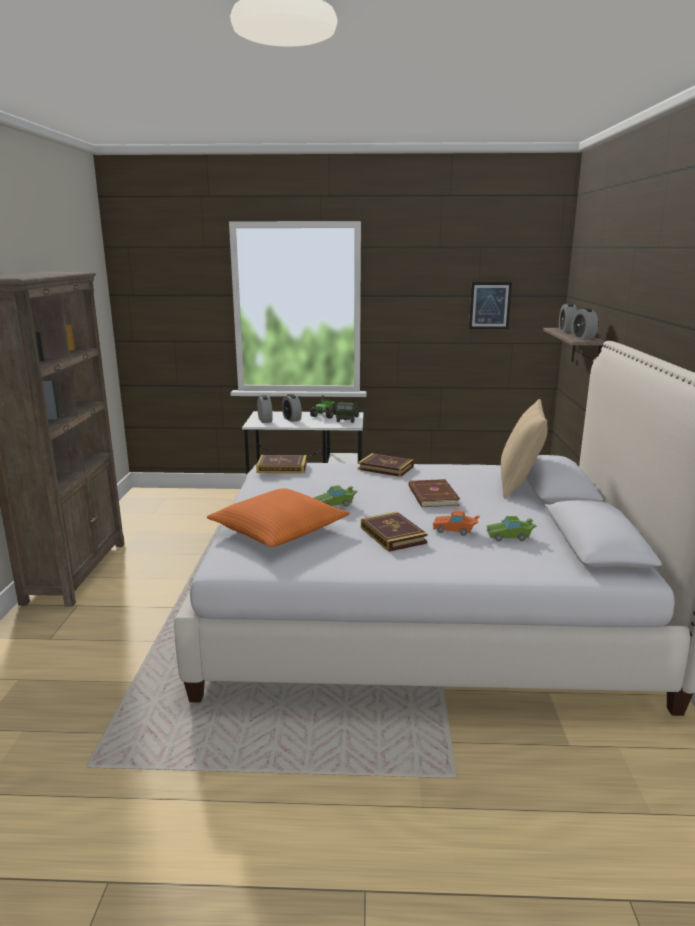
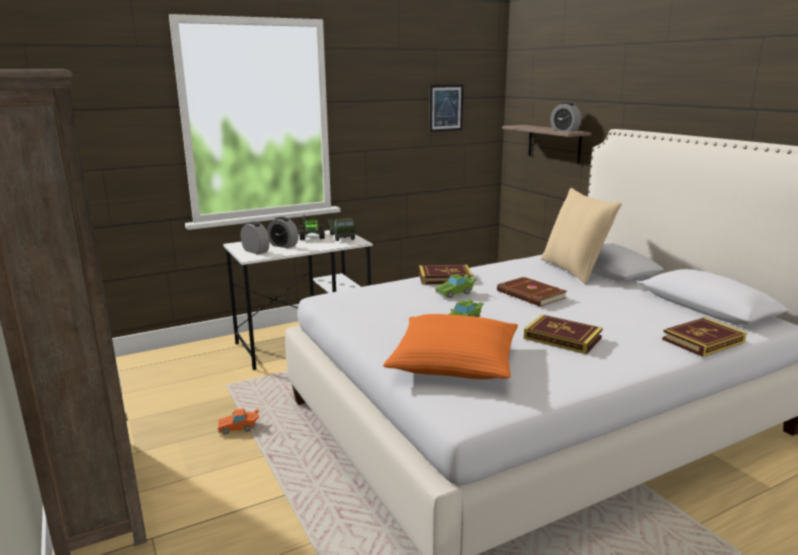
camera: 30 degrees left, 0 degrees up
(282, 467) = (347, 297): book -> book (703, 341)
(455, 530) = (601, 321): orange toy car -> orange toy car (239, 428)
(510, 537) = (648, 315): green toy car -> green toy car (456, 293)
(566, 331) = (531, 127): alarm clock -> none

